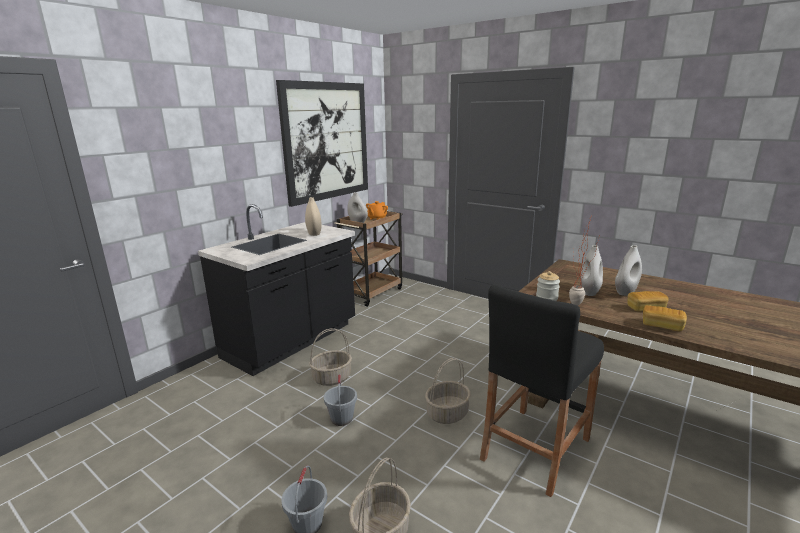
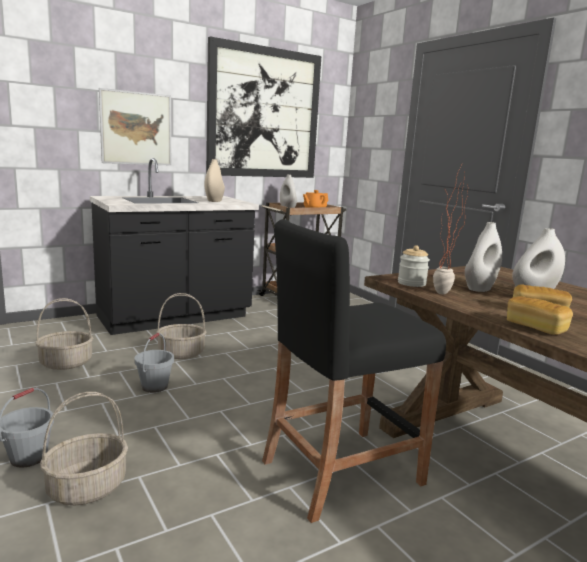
camera: 20 degrees right, 5 degrees down
(227, 177) = (136, 128): none -> picture
(447, 413) = (270, 411): basket -> basket (66, 363)

